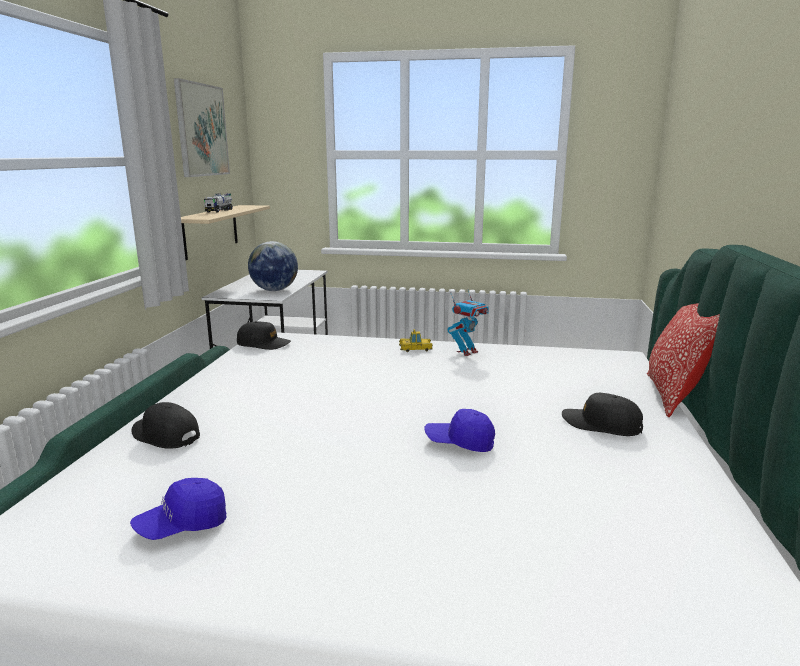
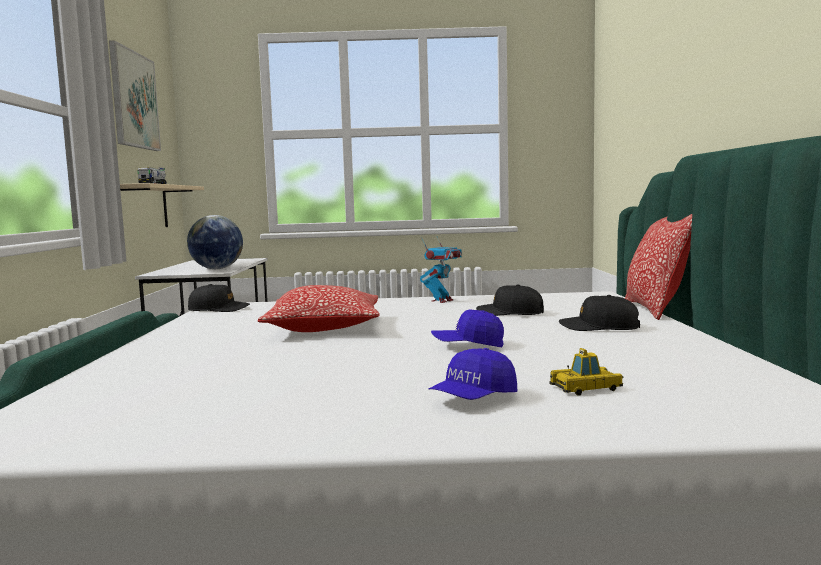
camera: 10 degrees left, 10 degrees down
(165, 435) = (142, 364): black cap -> black cap (510, 313)
(182, 525) = (201, 410): blue cap -> blue cap (473, 399)
(341, 390) = (324, 328): none -> pillow
(415, 348) = (387, 302): toy car -> toy car (586, 388)

